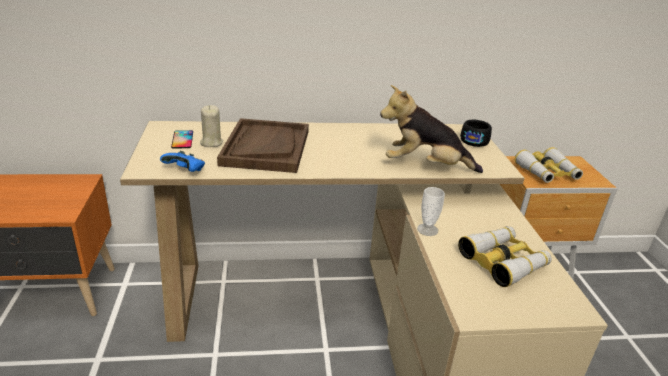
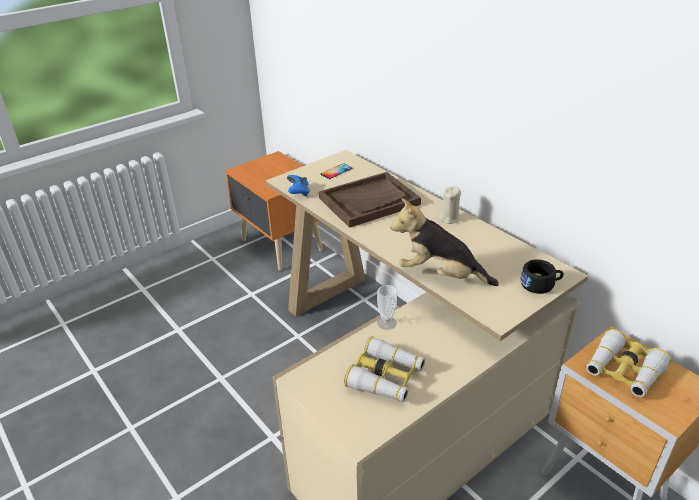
camera: 60 degrees right, 5 degrees up
(211, 142) = (347, 181): beige candle -> beige candle (449, 218)
(425, 166) = (440, 275): plush toy -> plush toy turned 45 degrees counterclockwise

